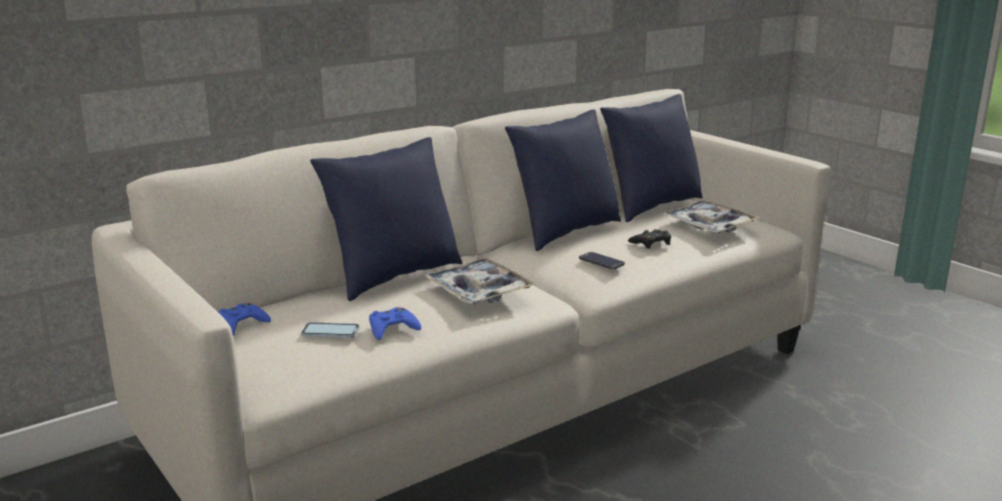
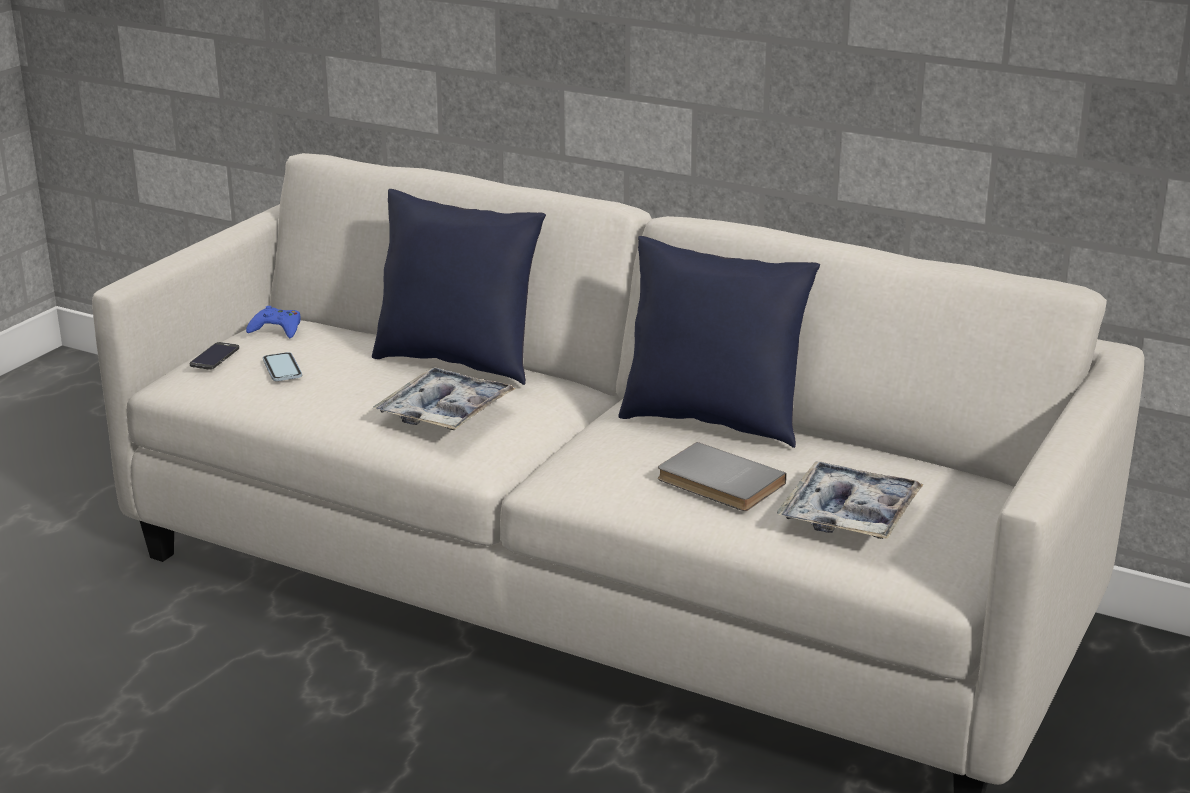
camera: 65 degrees right, 5 degrees up
(392, 328) = (312, 394): blue game controller -> none
(601, 261) = (614, 462): phone -> phone (215, 356)
(650, 206) = (905, 460): blue pillow -> none
(651, 243) = (718, 483): black game controller -> grey book

